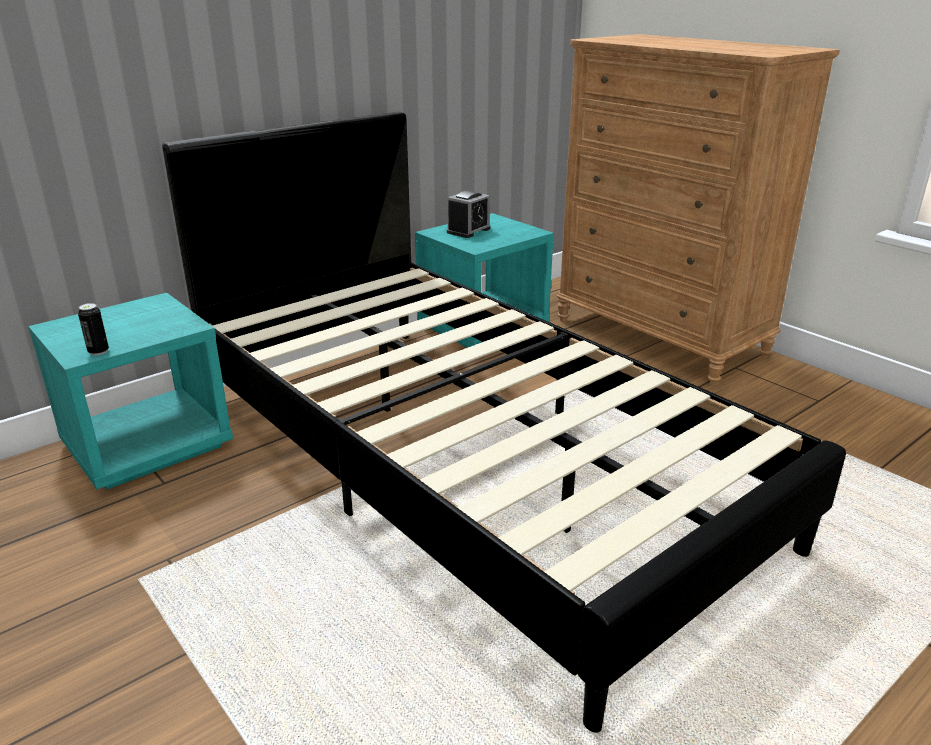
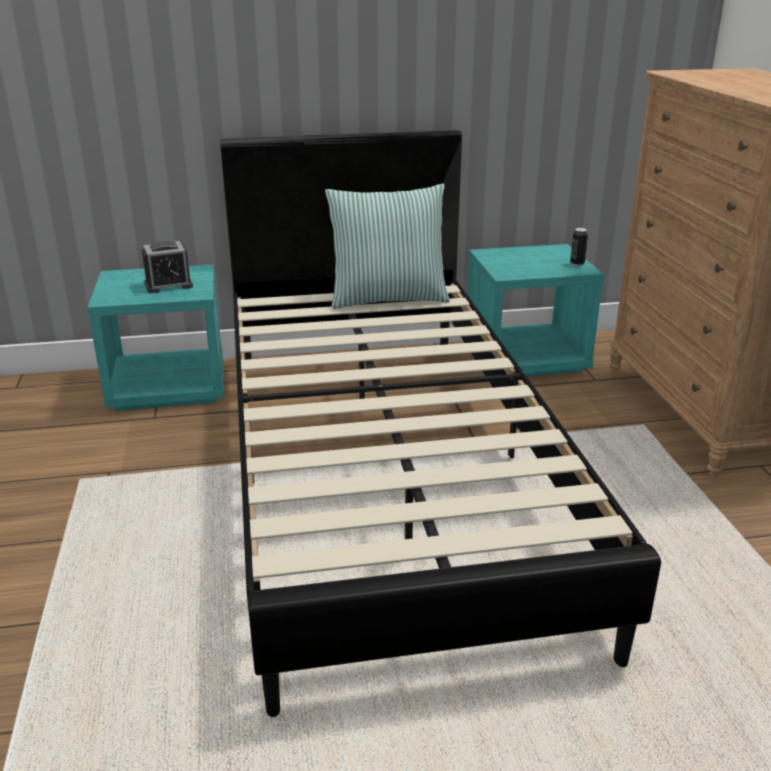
camera: 30 degrees right, 0 degrees up
(98, 351) = (120, 299): can -> can (577, 264)
(370, 293) = (388, 298): none -> pillow
(468, 231) = (520, 257): alarm clock -> alarm clock (168, 285)

